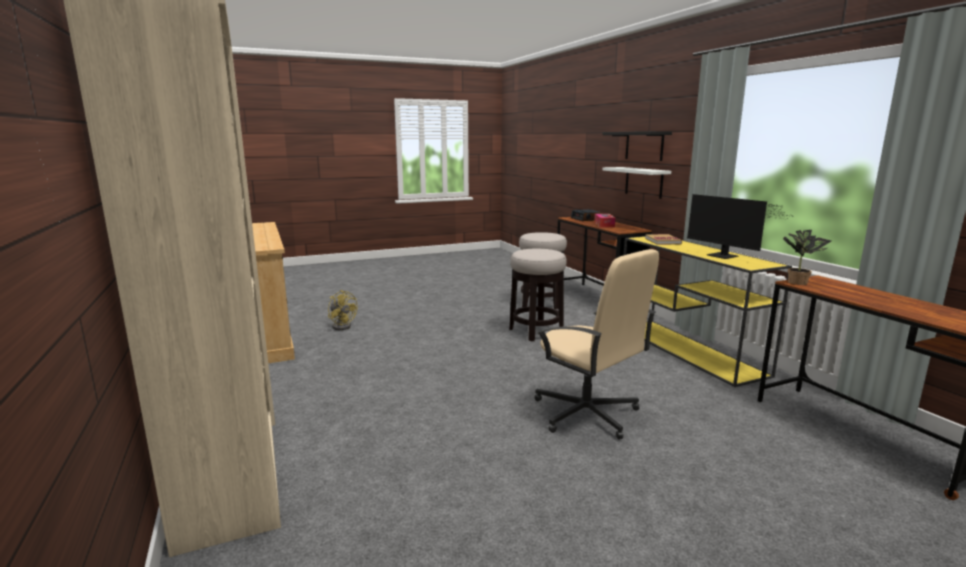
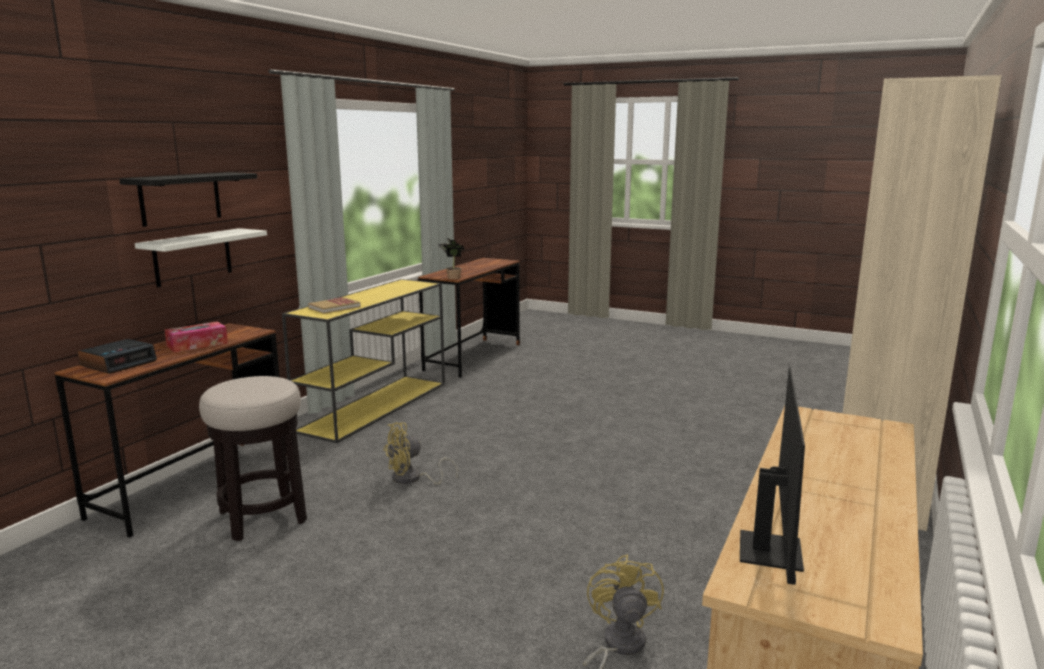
camera: 130 degrees left, 0 degrees up
(536, 331) = (412, 479): stool -> yellow fan
(587, 414) = (572, 411): beige office chair -> none
(725, 256) = (391, 290): monitor -> monitor (773, 545)

